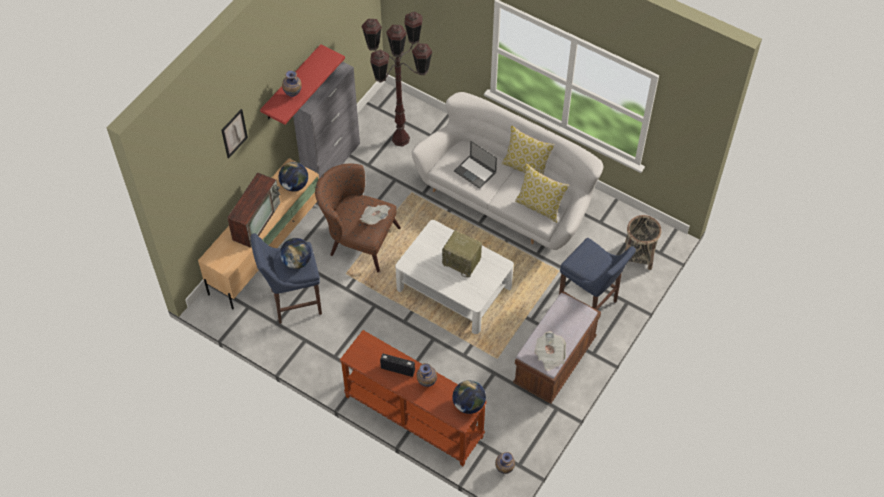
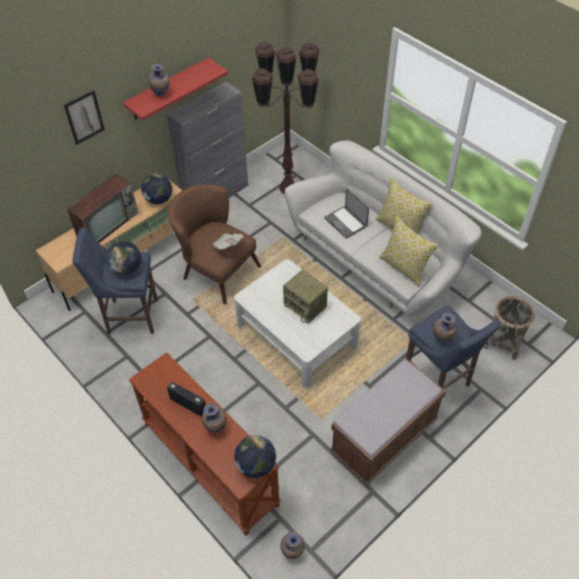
camera: 15 degrees right, 5 degrees down
(549, 356) = (373, 428): newspaper -> none
(589, 269) = (442, 339): none -> vase

